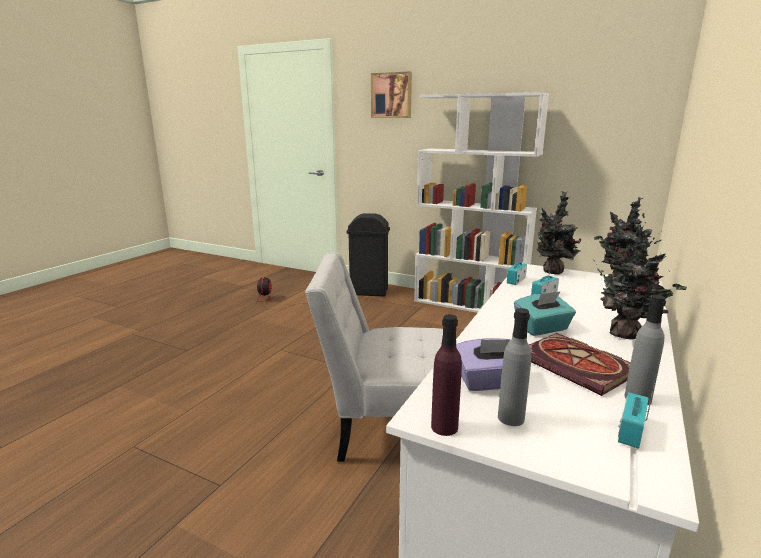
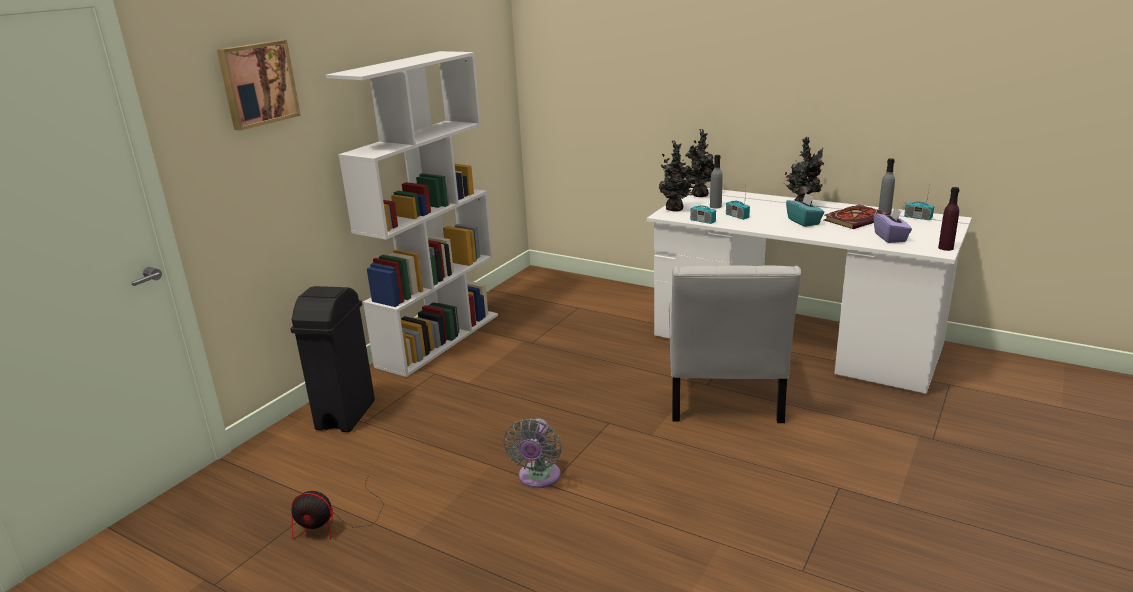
camera: 85 degrees left, 5 degrees up
(289, 346) = (538, 478): none -> grey fan
(511, 418) = (925, 235): grey bottle -> grey bottle (715, 206)

